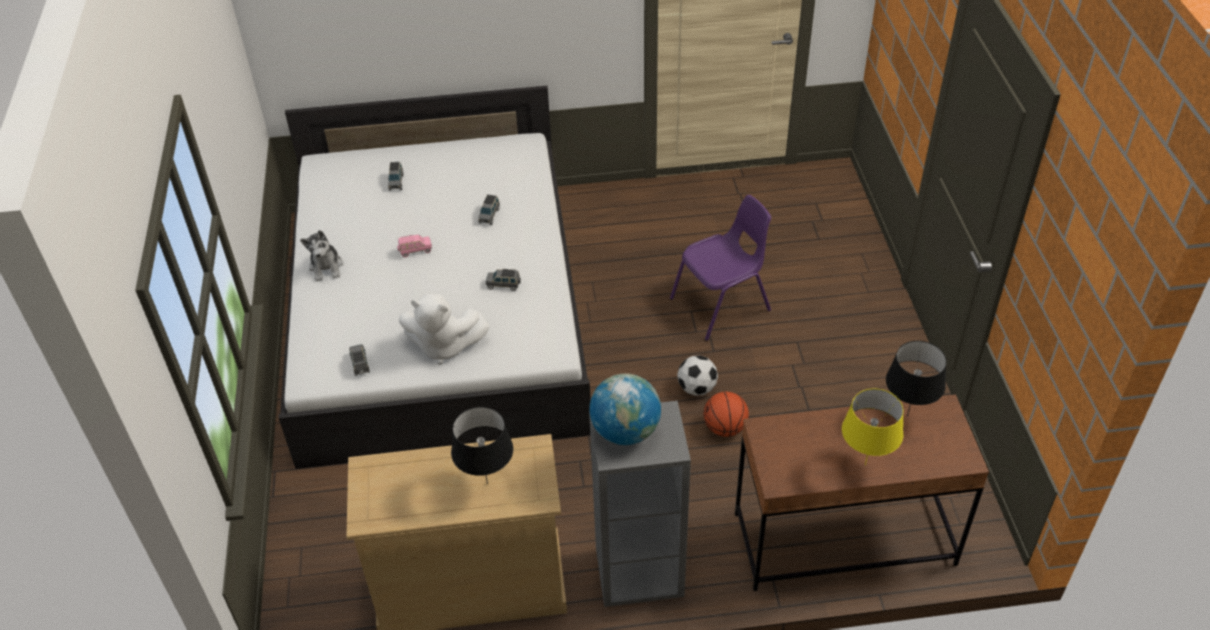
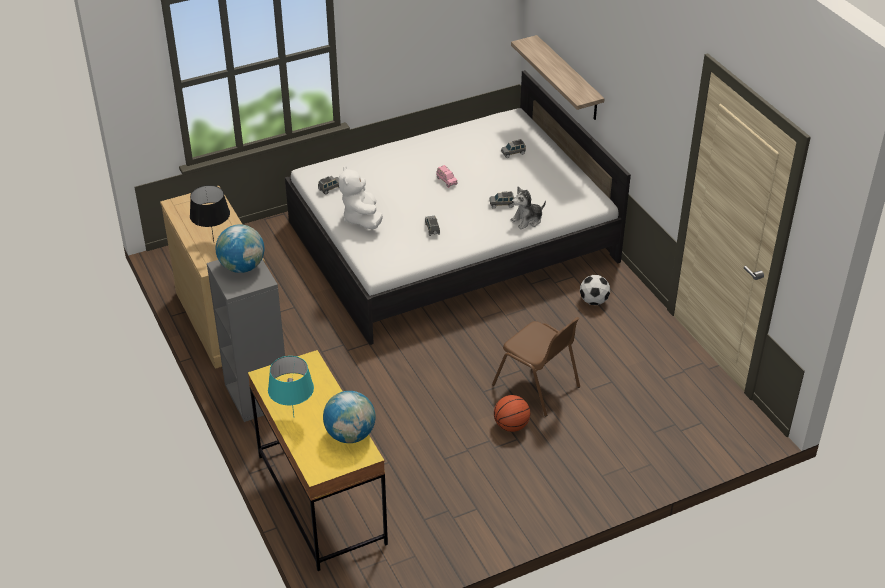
camera: 70 degrees right, 5 degrees down
(326, 267) = (412, 150): plush toy -> plush toy (527, 220)
(382, 62) = (568, 79): none -> shelf
(697, 388) = (438, 390): football -> football (593, 301)
(722, 305) = (537, 386): purple chair -> brown chair
(725, 428) = (405, 413): basketball -> basketball (511, 426)
(843, 539) = (321, 499): brown desk -> yellow desk
(865, 465) = (293, 418): yellow table lamp -> turquoise table lamp
(908, 416) = (350, 435): black table lamp -> globe

